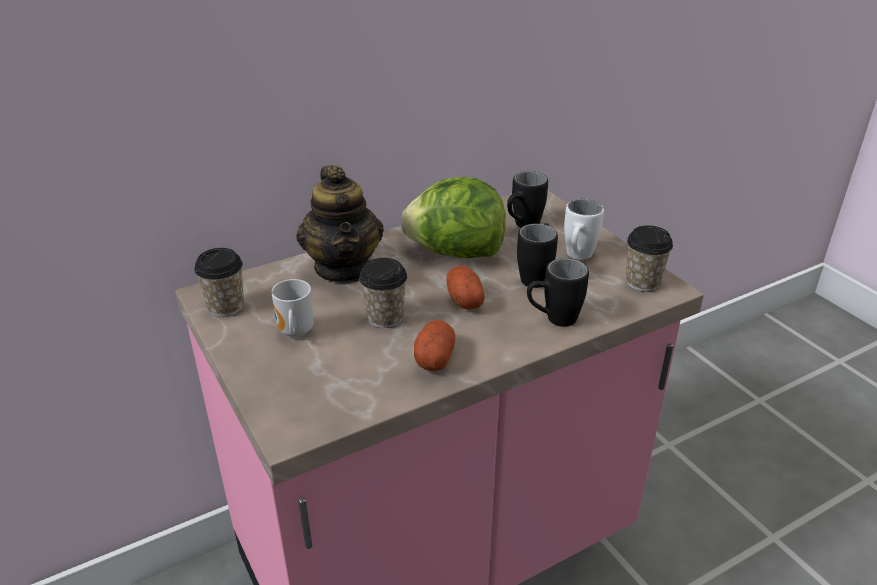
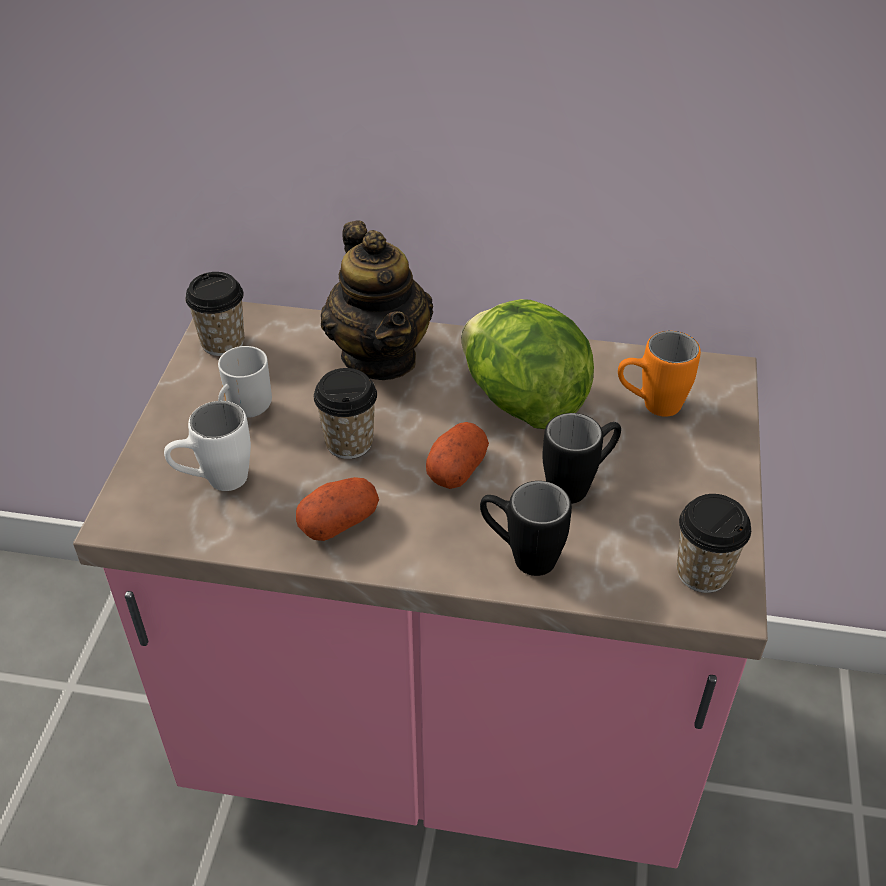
camera: 40 degrees right, 10 degrees up
(344, 268) = (380, 357): teapot -> teapot turned 45 degrees counterclockwise
(522, 226) = (650, 406): black mug -> orange mug
(577, 257) = (662, 489): white mug -> white mug (215, 482)

